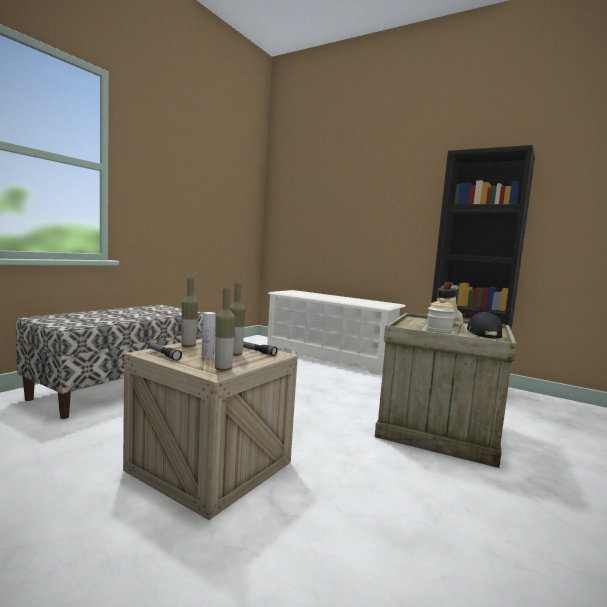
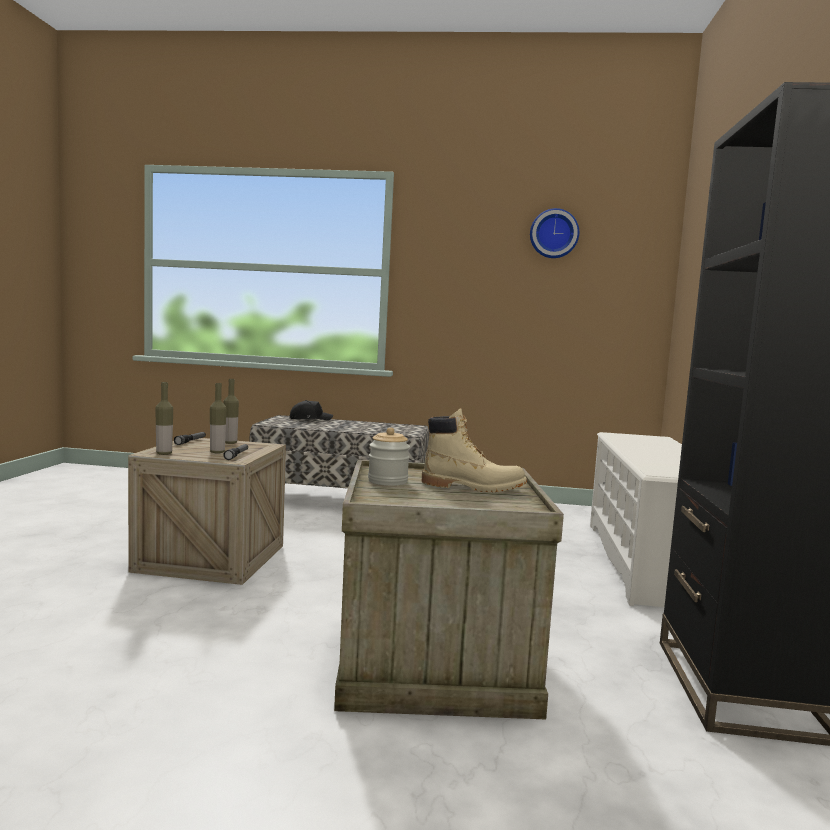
camera: 65 degrees right, 0 degrees up
(207, 356) = (200, 448): white bottle -> none
(215, 159) = (554, 234): none -> wall clock
(482, 334) = (430, 500): black cap -> black cap (310, 419)

